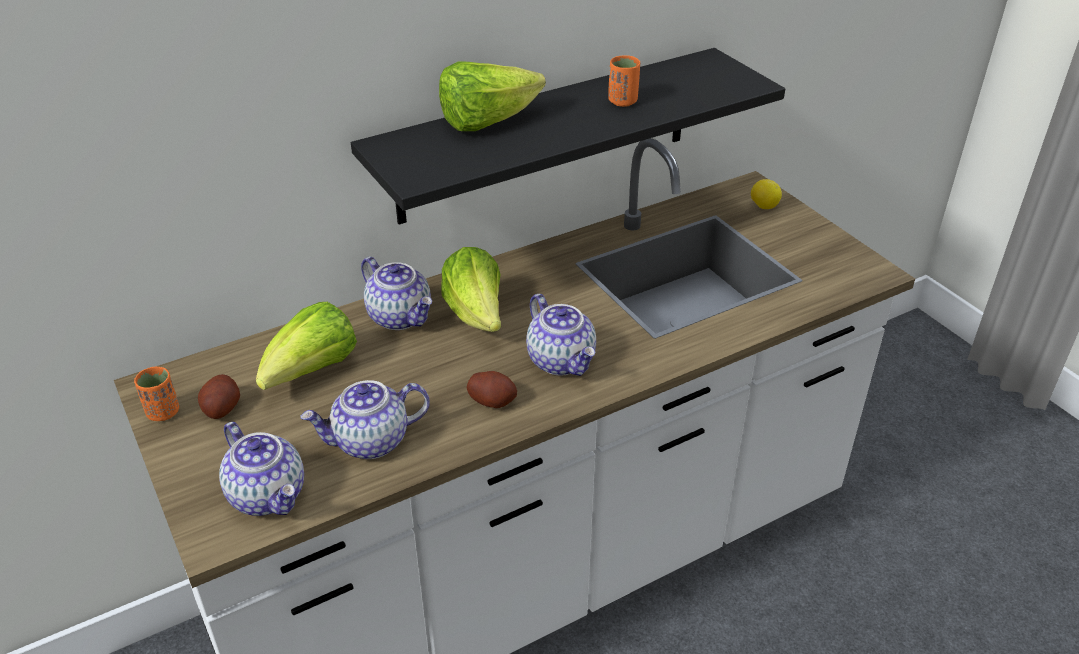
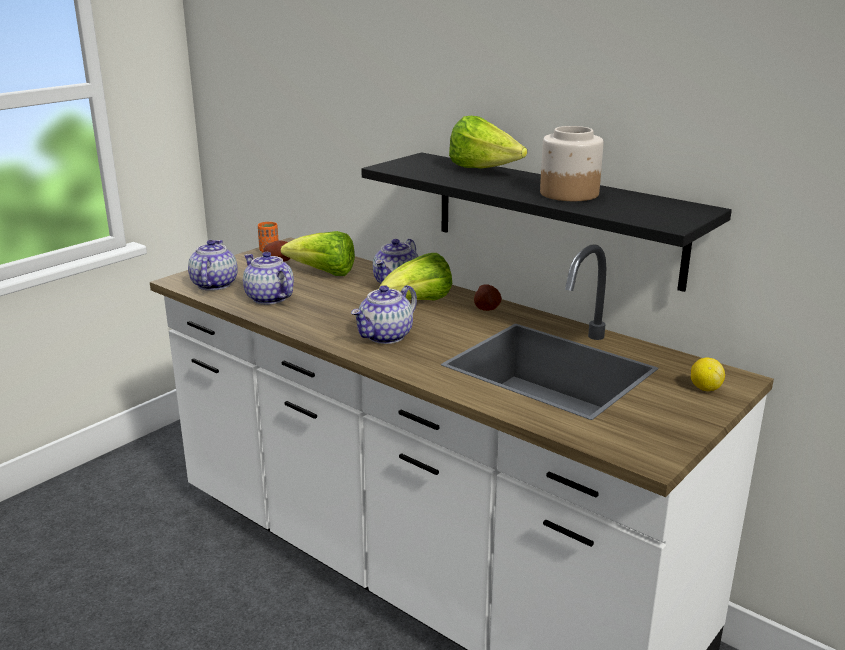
camera: 70 degrees right, 15 degrees down
(269, 495) = (214, 284): teapot -> teapot turned 150 degrees clockwise
(492, 401) = (327, 322): potato -> potato (487, 308)
(622, 101) = (568, 194): orange cup -> jar

